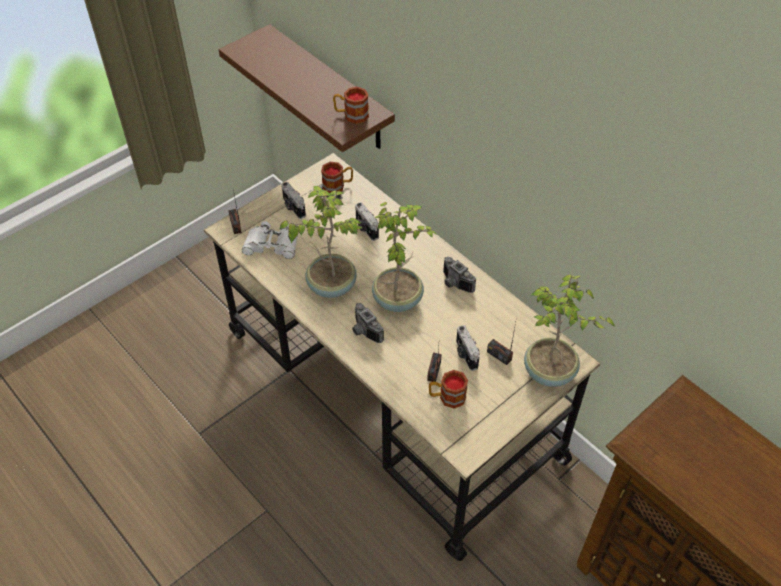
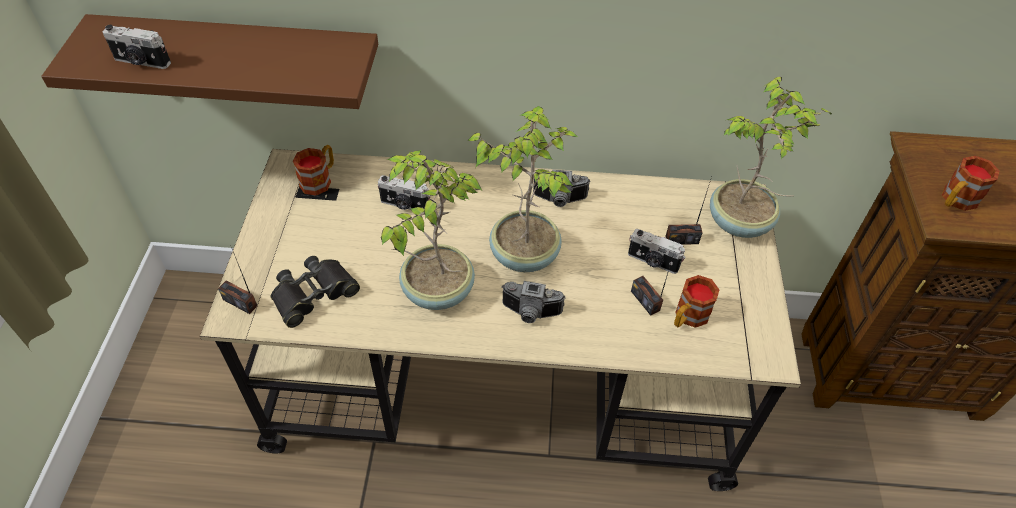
camera: 45 degrees left, 0 degrees up
(271, 245) = (313, 294): white binoculars -> black binoculars
(293, 208) = (292, 236): camera -> camera (141, 62)
(351, 115) = (327, 60): mug -> mug (955, 201)

